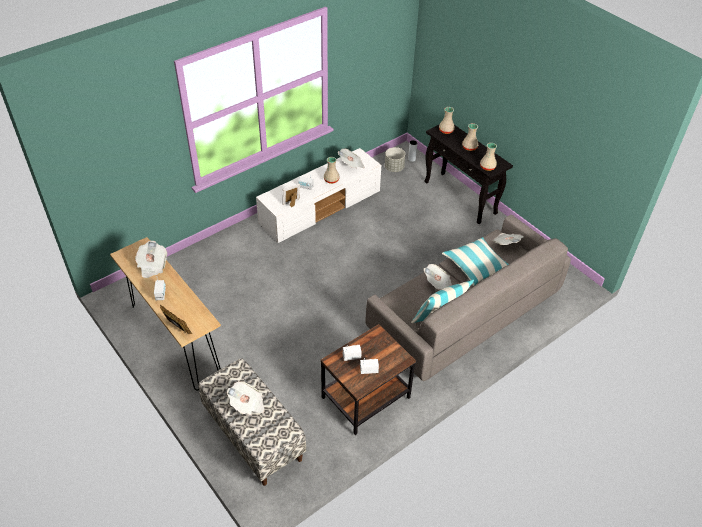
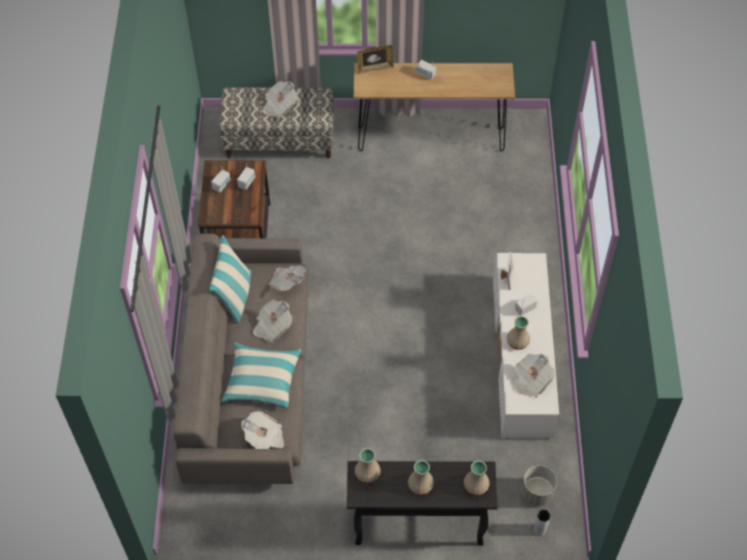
camera: 130 degrees right, 10 degrees up
(152, 266) = (468, 84): newspaper -> newspaper (287, 282)

